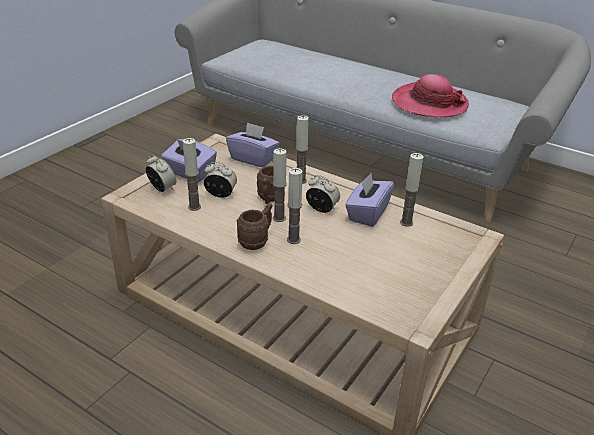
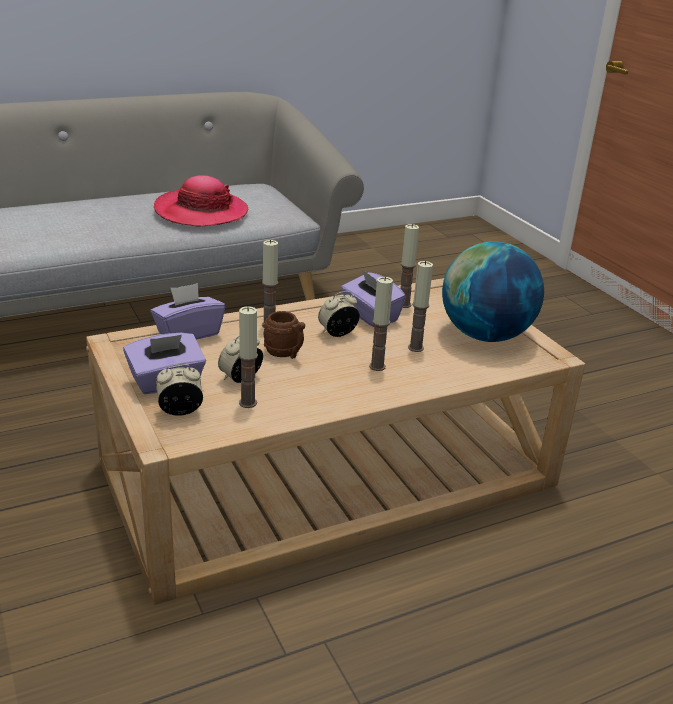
camera: 60 degrees left, 5 degrees down
(256, 241) = (362, 386): brown mug -> none
(279, 218) = (329, 361): candle -> candle (416, 348)
(407, 277) = (485, 336): none -> globe

